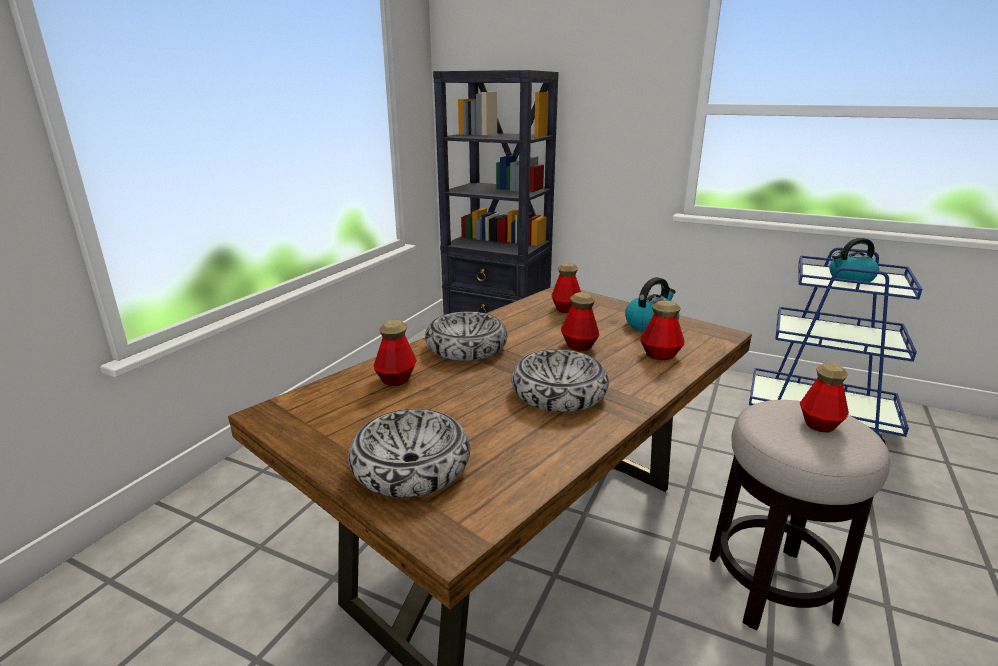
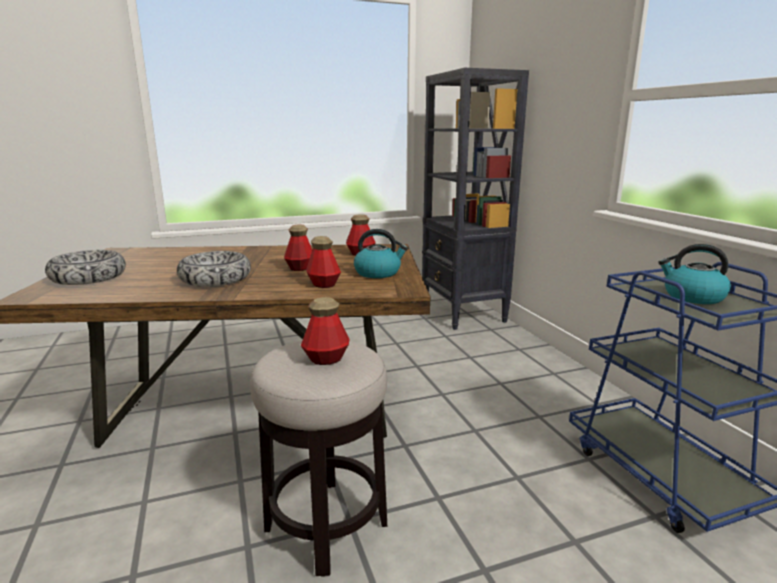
camera: 45 degrees right, 5 degrees down
(396, 379) = (184, 254): bottle -> none
(466, 347) = (250, 253): bowl -> none

